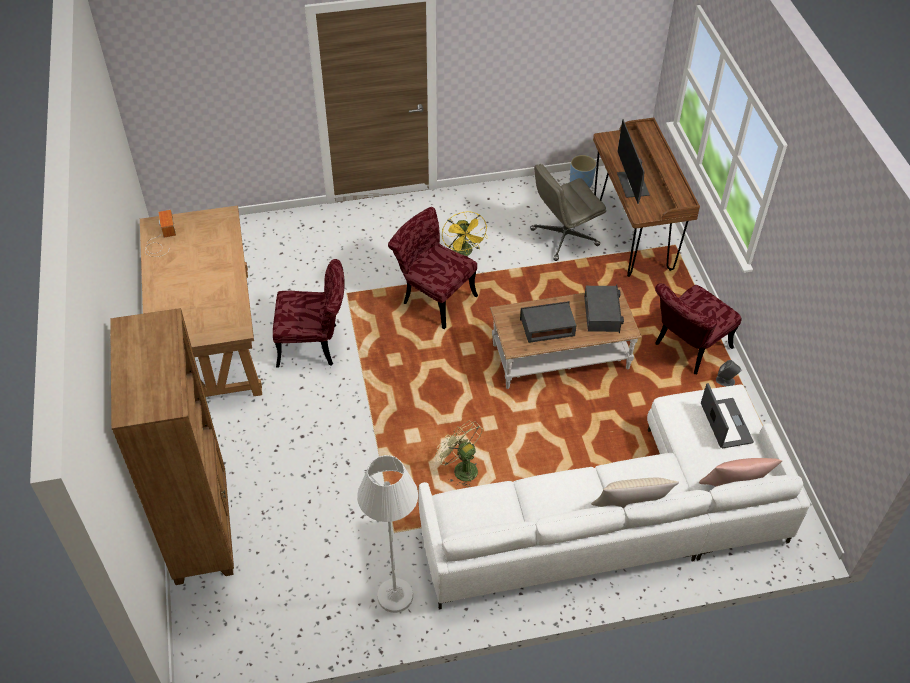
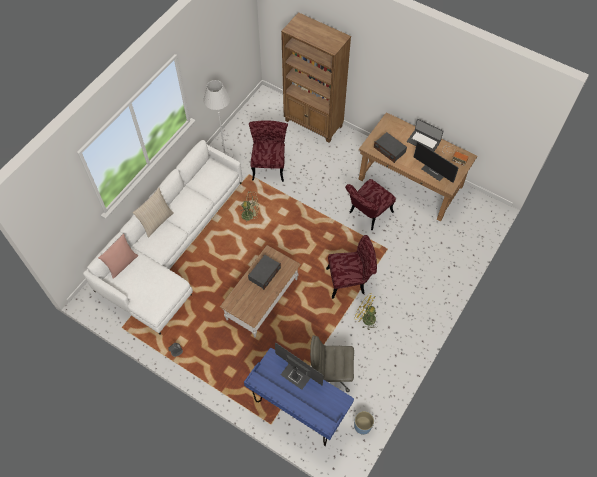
camera: 135 degrees right, 10 degrees up
(212, 240) = (435, 171): none -> monitor
(563, 238) = (330, 374): grey office chair -> grey office chair turned 105 degrees counterclockwise
(602, 314) = (247, 303): radio -> radio (389, 150)
(633, 235) = (298, 410): brown desk -> blue desk
(687, 349) = (208, 355): red chair -> red chair (269, 165)
(725, 423) = (146, 291): laptop -> laptop (423, 141)

